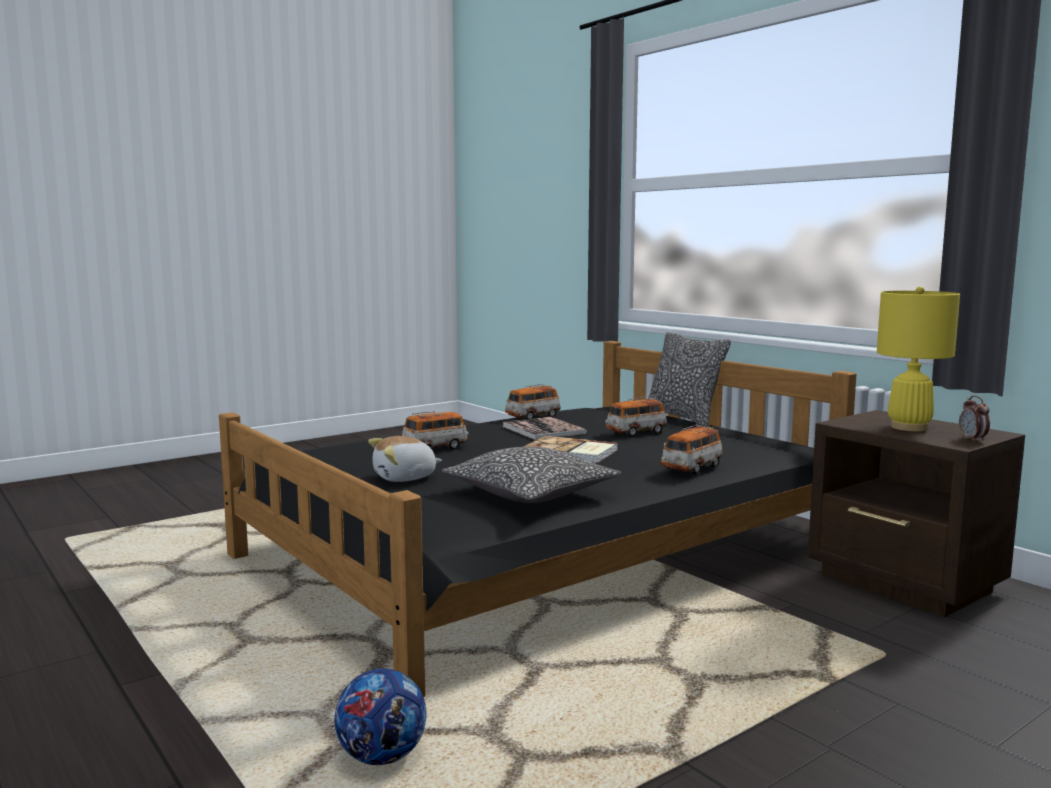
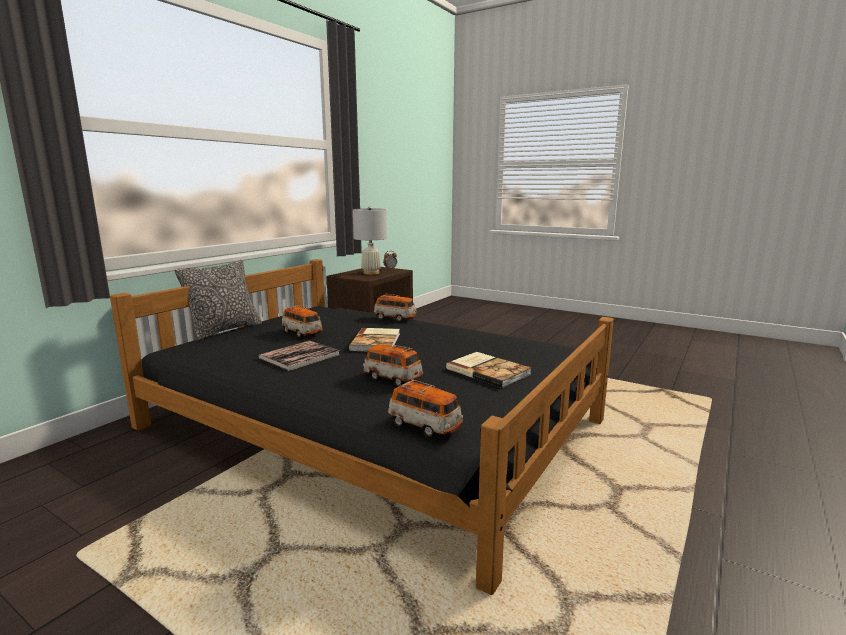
camera: 110 degrees left, 5 degrees up
(382, 757) = (642, 415): football -> none
(405, 478) = (488, 371): plush toy -> book
(531, 493) = (481, 339): pillow -> none
(532, 417) = (238, 367): toy car -> toy car (425, 426)
(909, 427) = (371, 273): yellow table lamp -> white table lamp

